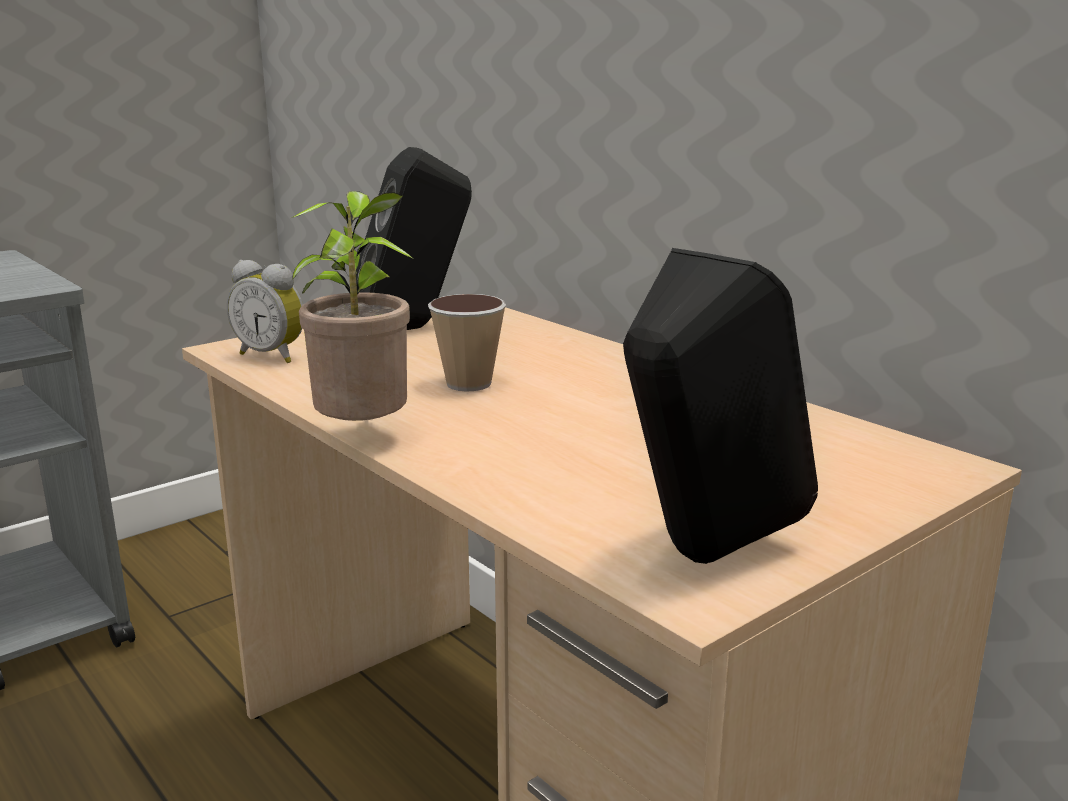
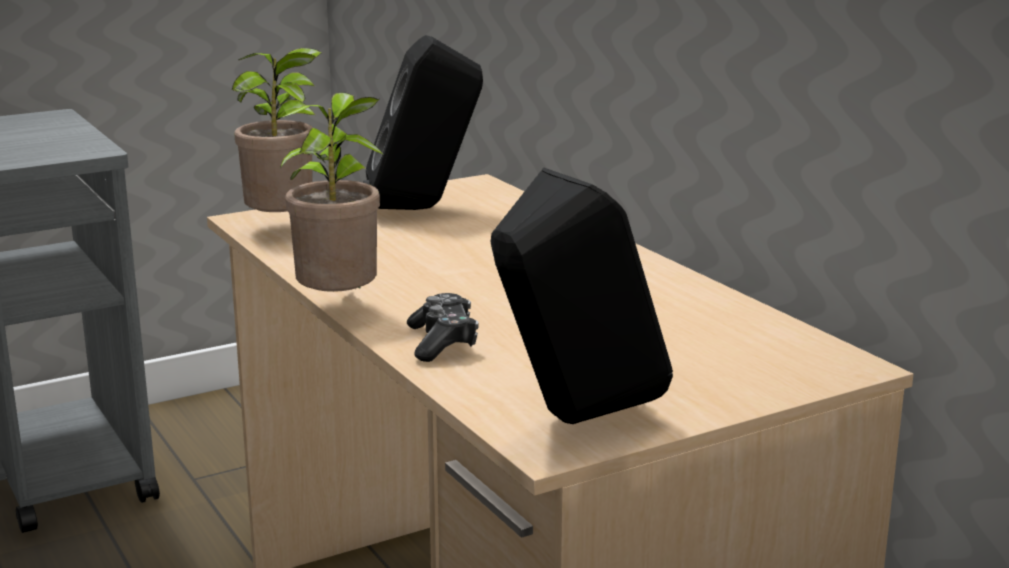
camera: 10 degrees right, 0 degrees up
(273, 355) = (285, 228): alarm clock -> potted plant
(468, 384) = (451, 265): cup -> none
(499, 471) = (442, 342): none -> game controller

